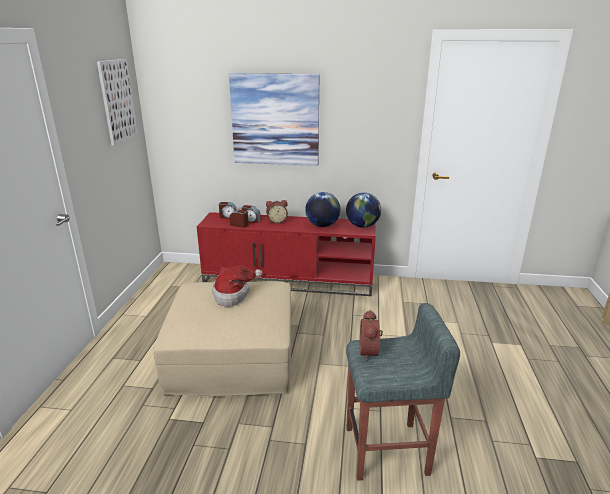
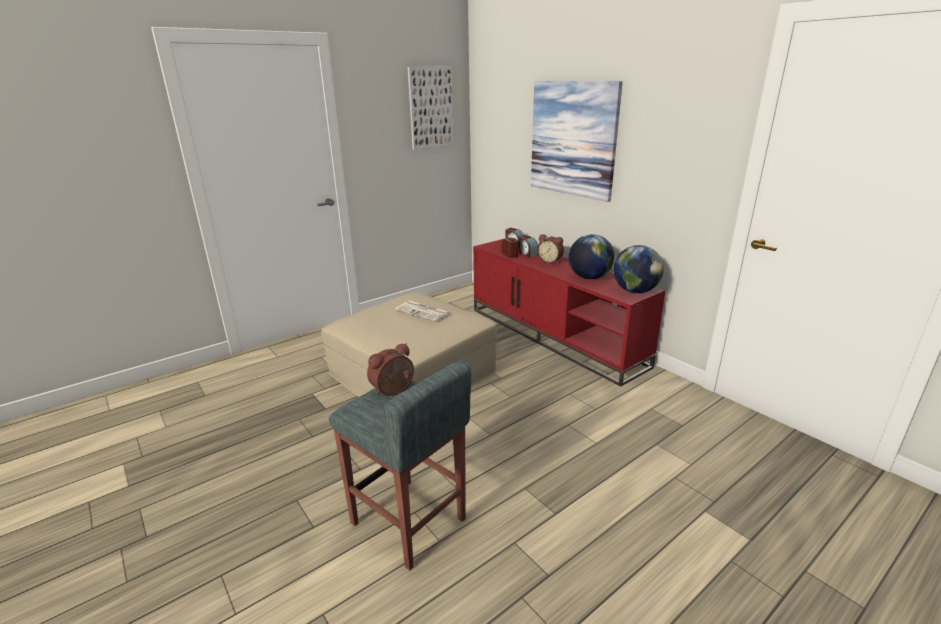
camera: 45 degrees right, 0 degrees up
(233, 295) = (424, 311): hat -> newspaper

